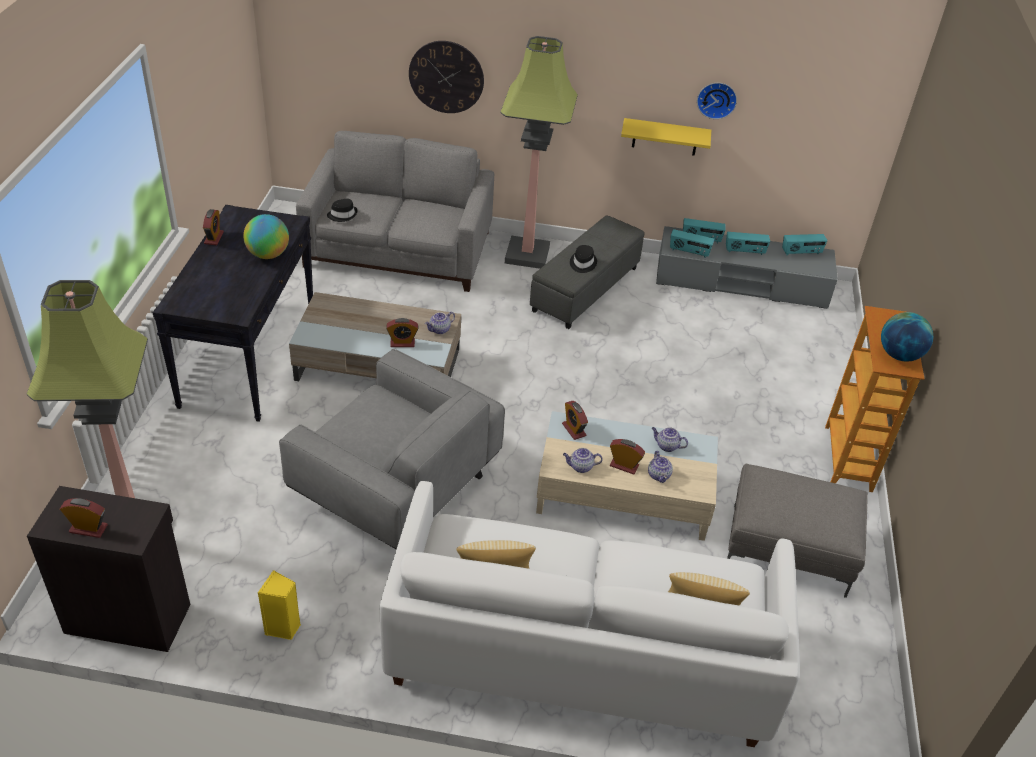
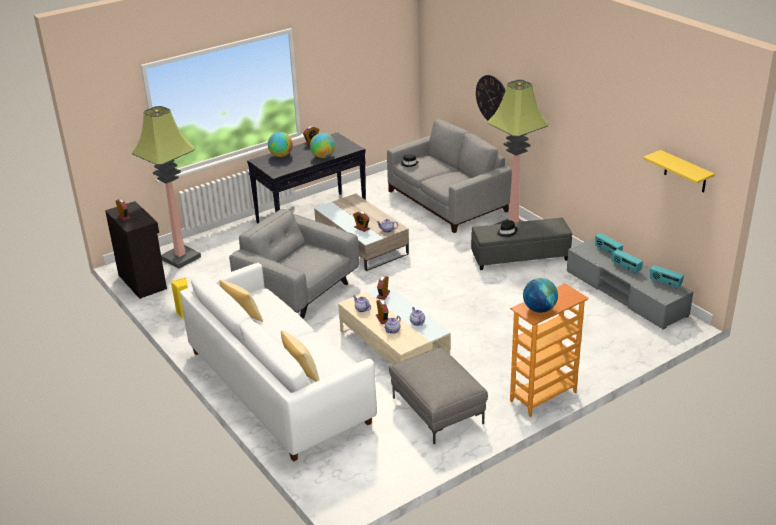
camera: 50 degrees right, 10 degrees down
(198, 280) = (281, 155): none -> globe
(396, 485) = (298, 290): grey armchair -> grey armchair turned 135 degrees clockwise
(665, 137) = (595, 170): yellow shelf -> yellow shelf (685, 172)
(689, 252) = (588, 254): radio -> none
(716, 99) = (621, 149): wall clock -> none

